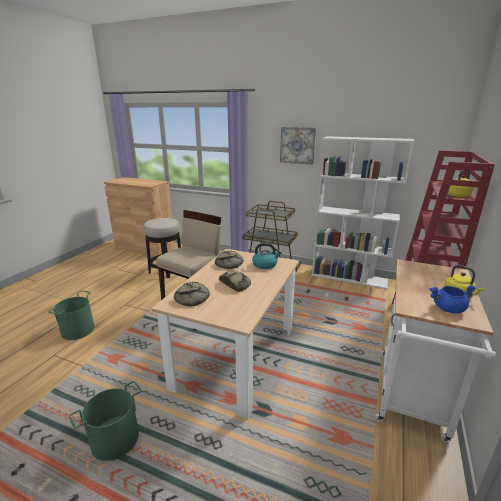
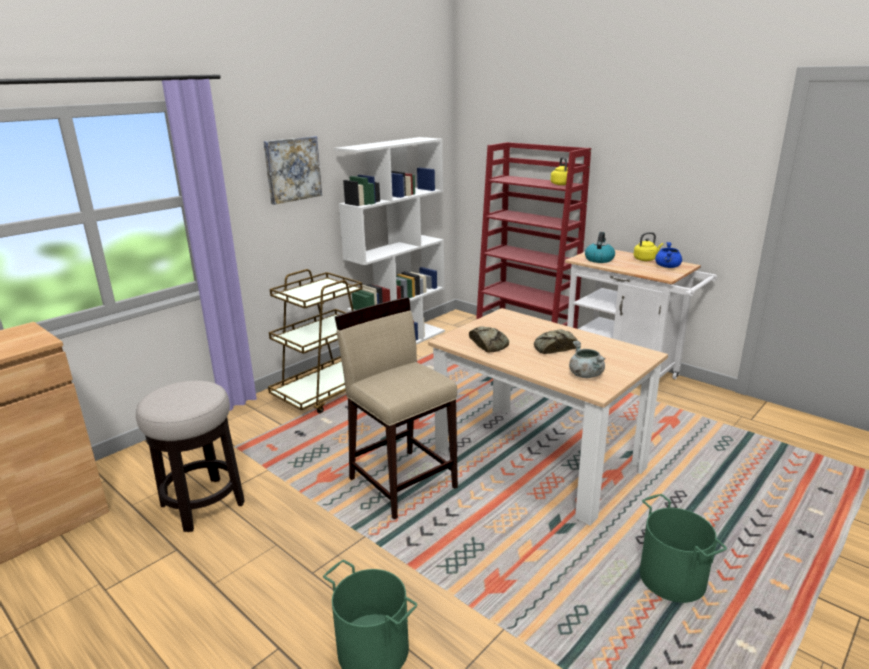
camera: 70 degrees left, 0 degrees up
(193, 298) = (585, 374): bread -> grey cooking pot
(265, 265) = (505, 325): kettle -> kettle (599, 259)

